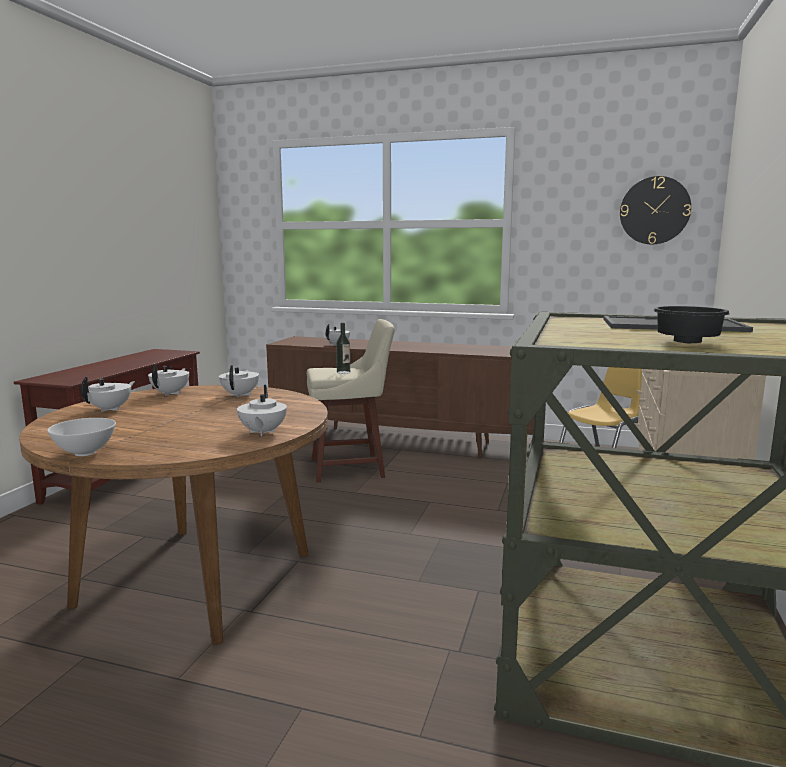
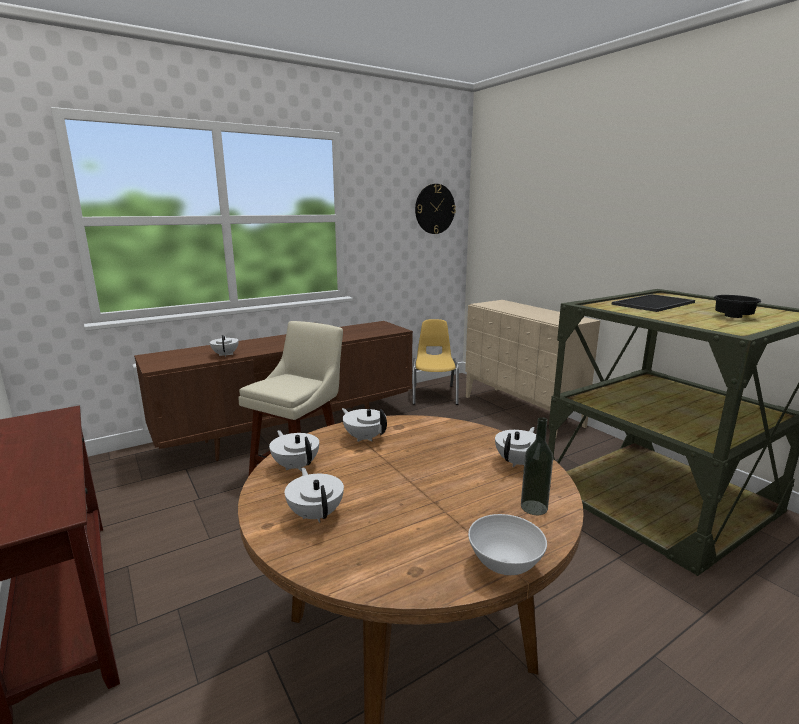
camera: 50 degrees left, 5 degrees up
(262, 432) = (518, 462): white teapot -> white teapot turned 90 degrees counterclockwise
(343, 372) = (292, 382): bottle -> bottle (534, 507)

